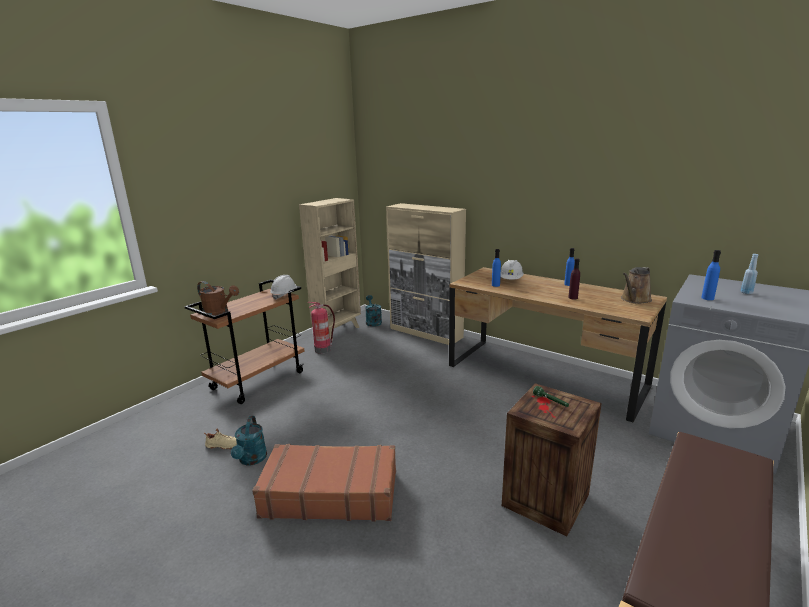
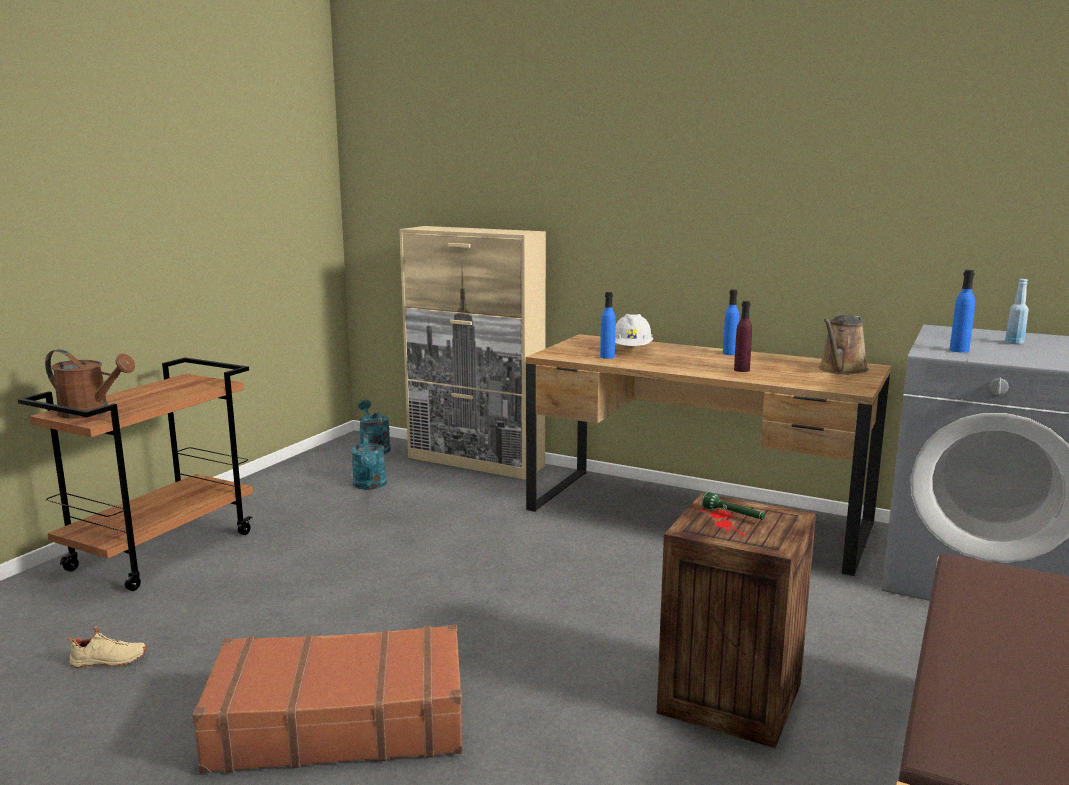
camera: 10 degrees left, 5 degrees down
(251, 460) = (171, 680): turquoise watering can -> turquoise watering can (370, 486)
(285, 295) = (217, 383): white hard hat -> none
(323, 349) = (285, 495): fire extinguisher -> none
(338, 330) = (308, 465): beige bookcase -> none

